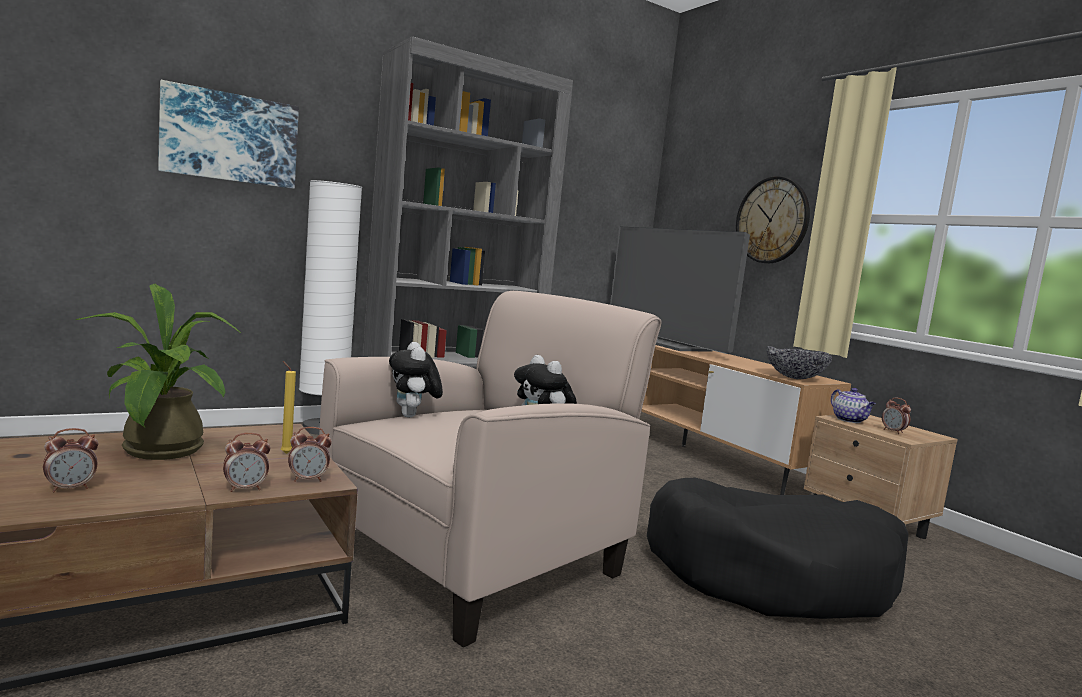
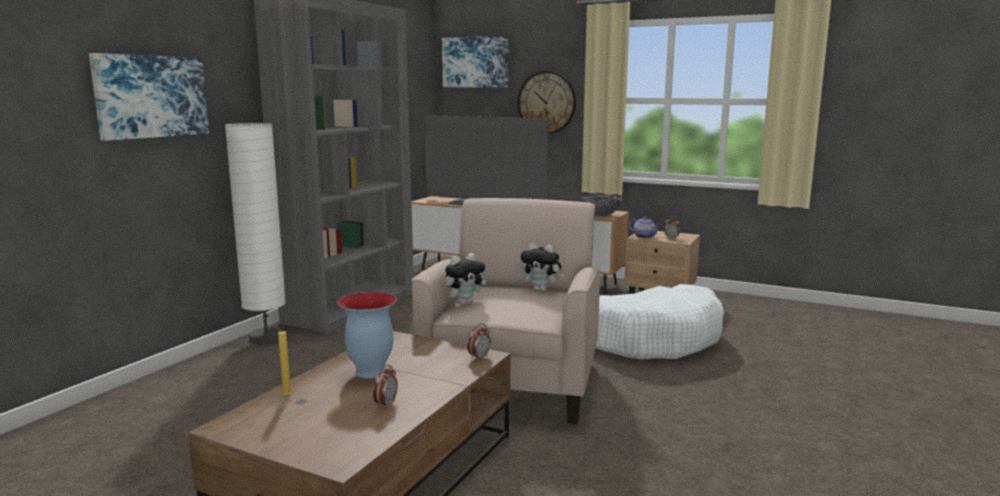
camera: 30 degrees left, 5 degrees up
(161, 453) = (370, 372): potted plant -> vase
(245, 489) = (465, 372): alarm clock -> none
(285, 453) = (430, 349): yellow candle -> yellow candle (285, 397)
(413, 416) = (464, 303): plush toy -> plush toy turned 75 degrees counterclockwise
(699, 168) = (476, 62): none -> picture
(771, 574) = (652, 339): black dog bed -> white dog bed

